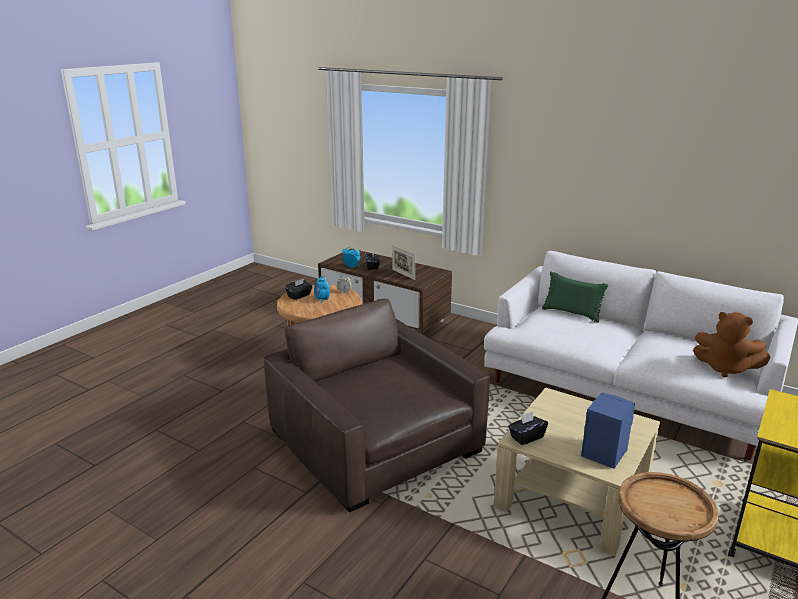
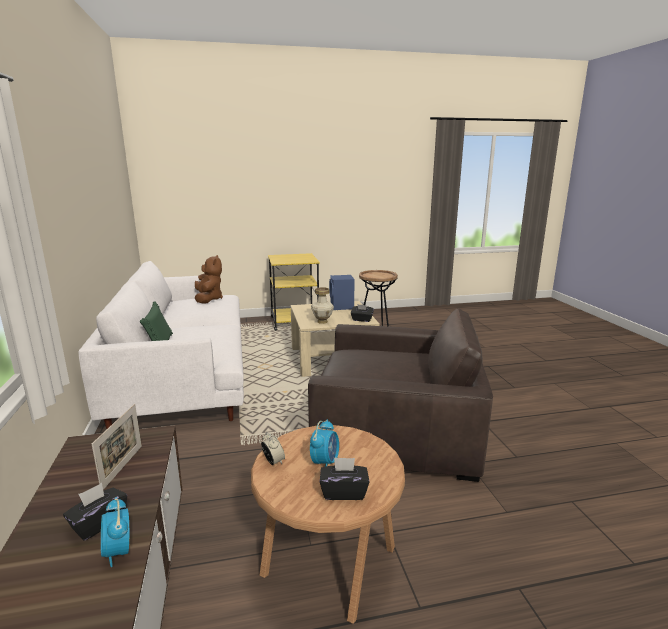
camera: 135 degrees left, 5 degrees down
(374, 441) = (396, 428): brown armchair -> brown armchair turned 90 degrees counterclockwise
(554, 409) = (322, 321): none -> vase

